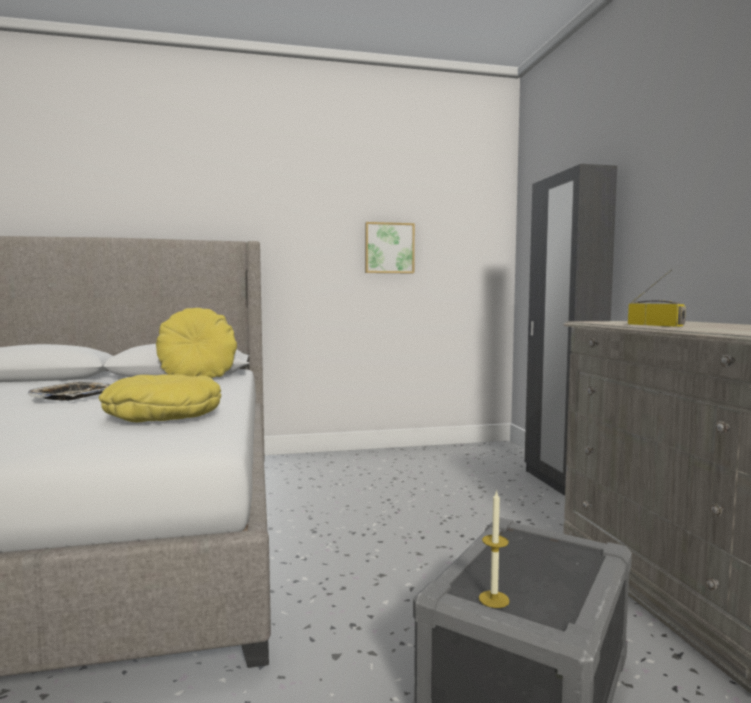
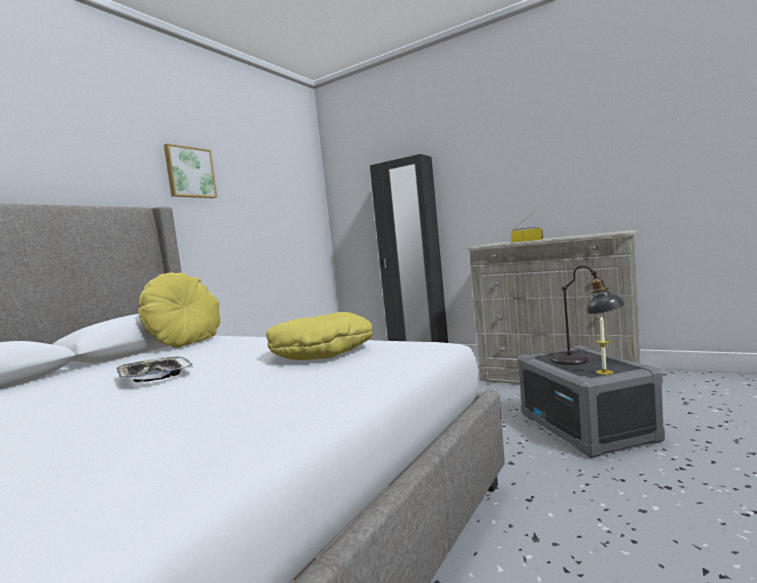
camera: 45 degrees left, 0 degrees up
(389, 248) = (256, 213): picture -> picture (190, 172)
(553, 570) = (587, 359): none -> grey table lamp

